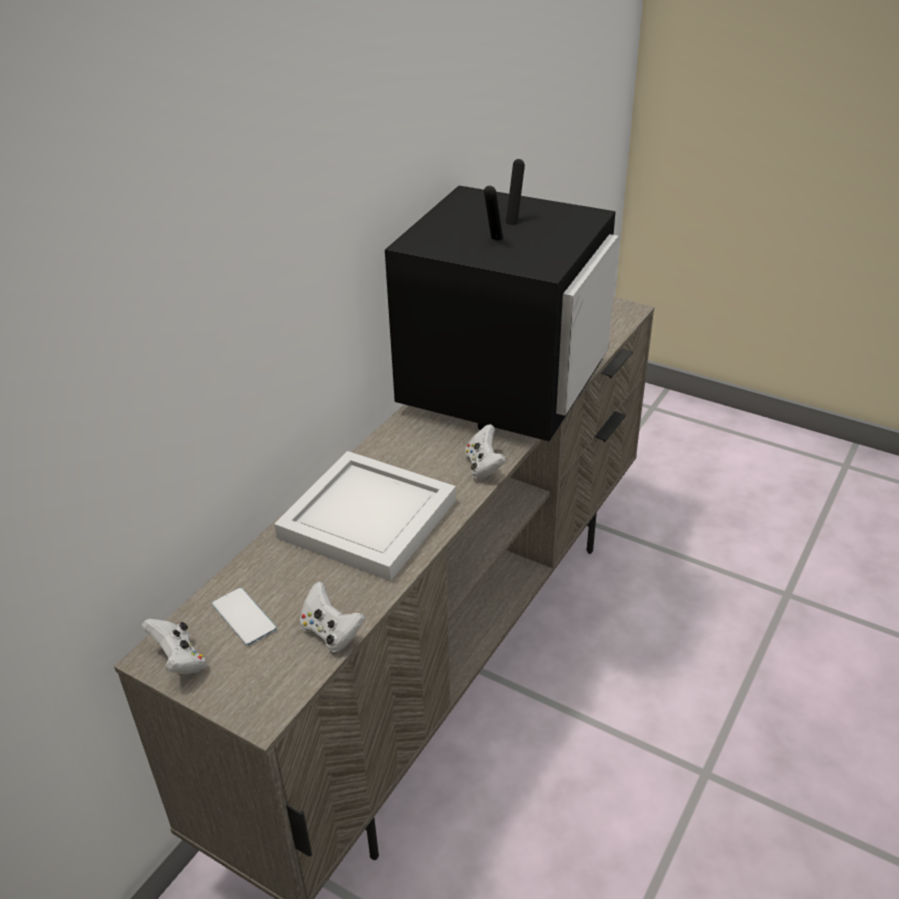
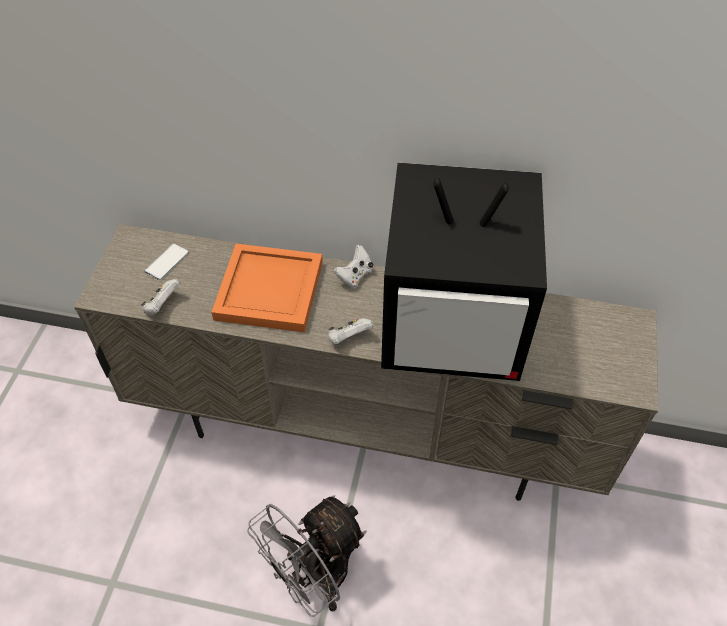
camera: 70 degrees right, 15 degrees up
(179, 661) = (128, 248): white game controller -> white game controller (354, 276)
(367, 517) = (271, 289): white tray -> orange tray
(638, 761) = (315, 578): none -> grey fan

